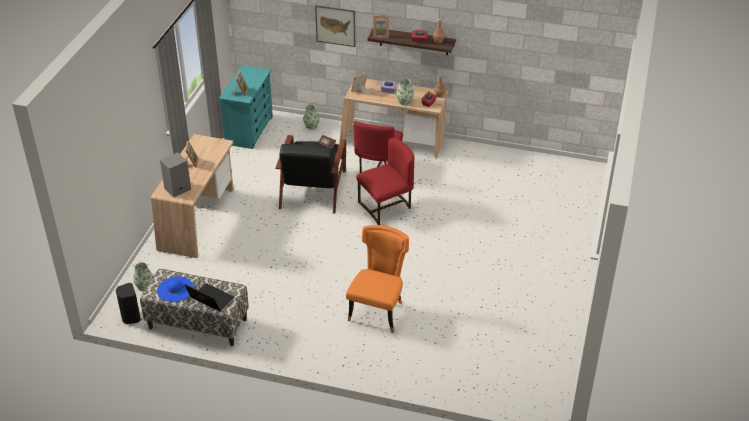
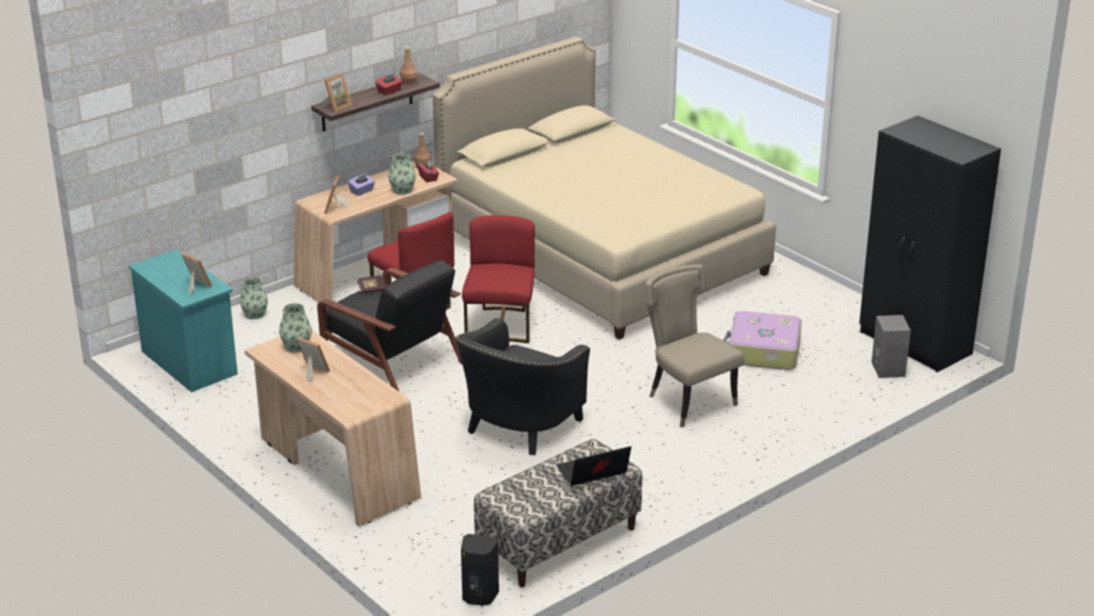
camera: 55 degrees left, 10 degrees down
(144, 286) = (425, 563): vase -> vase (296, 346)
(175, 289) = (537, 494): blue hat -> none
(177, 189) = (360, 401): grey speaker -> grey speaker (889, 369)
(290, 260) = (517, 428): none -> black armchair
(335, 26) = (257, 128): picture -> none
(378, 311) = (688, 400): orange chair -> beige chair
(464, 318) = (763, 351): none -> suitcase
(504, 206) = (601, 254): none -> beige bed
(546, 382) = (915, 344): none -> black wardrobe

